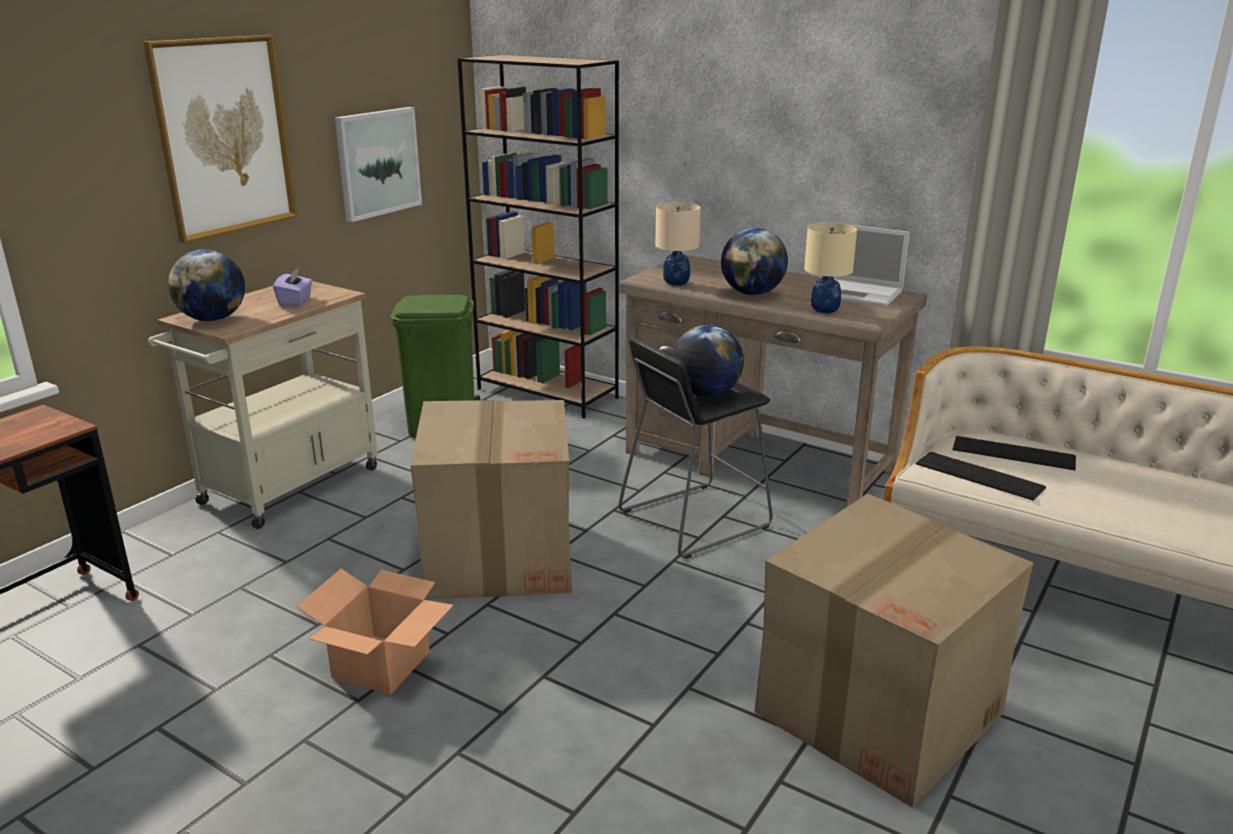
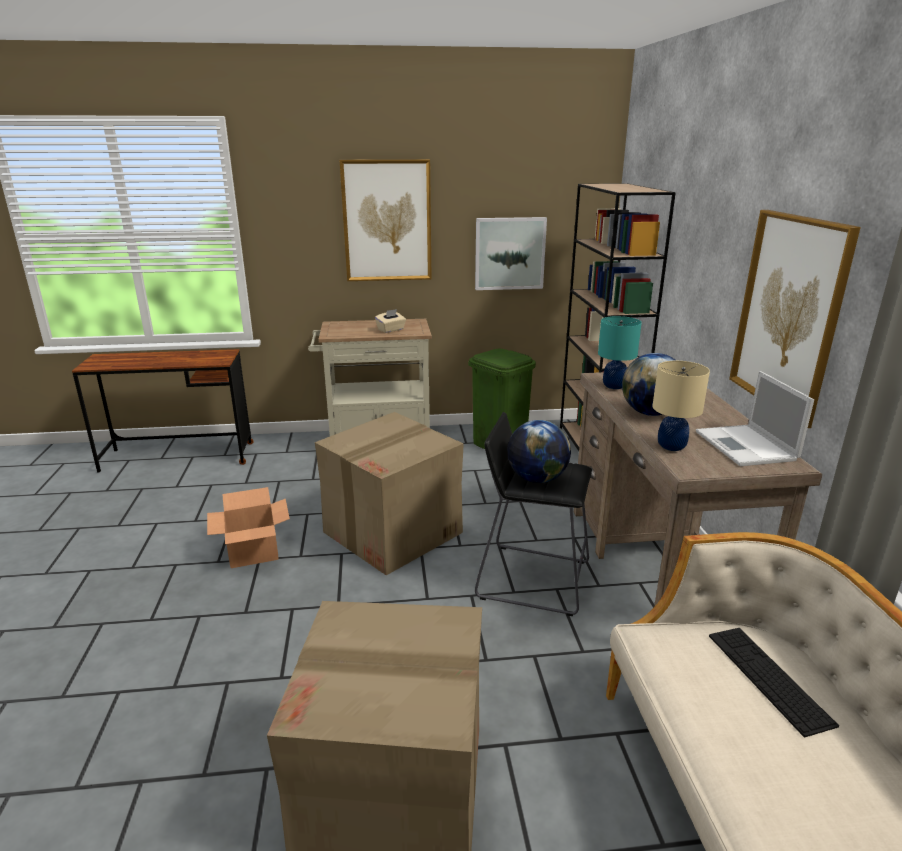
camera: 50 degrees right, 0 degrees up
(213, 319) = (339, 328): globe -> none
(295, 301) = (391, 330): purple tissue box -> beige tissue box
(677, 283) = (615, 387): beige table lamp -> turquoise table lamp
(842, 165) = (788, 314): none -> picture
(979, 475) = (680, 670): keyboard -> none

